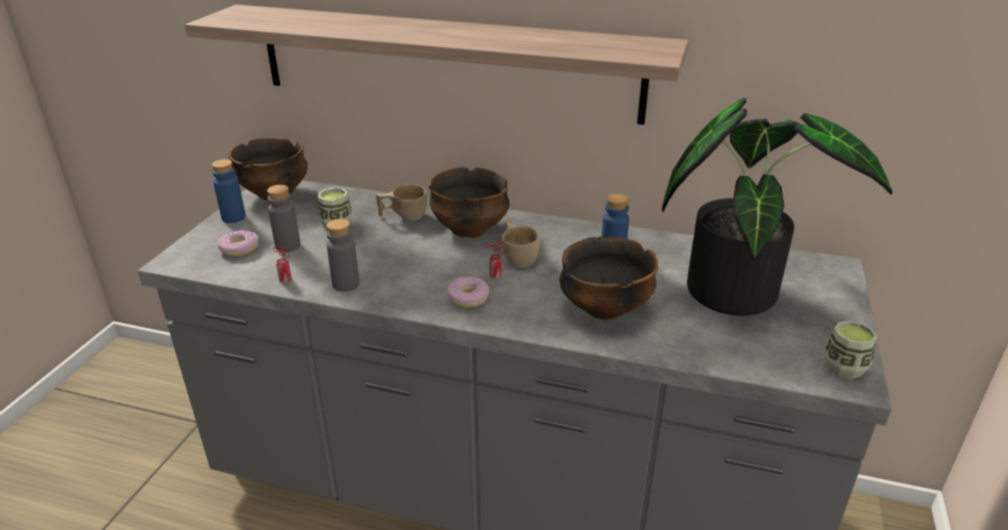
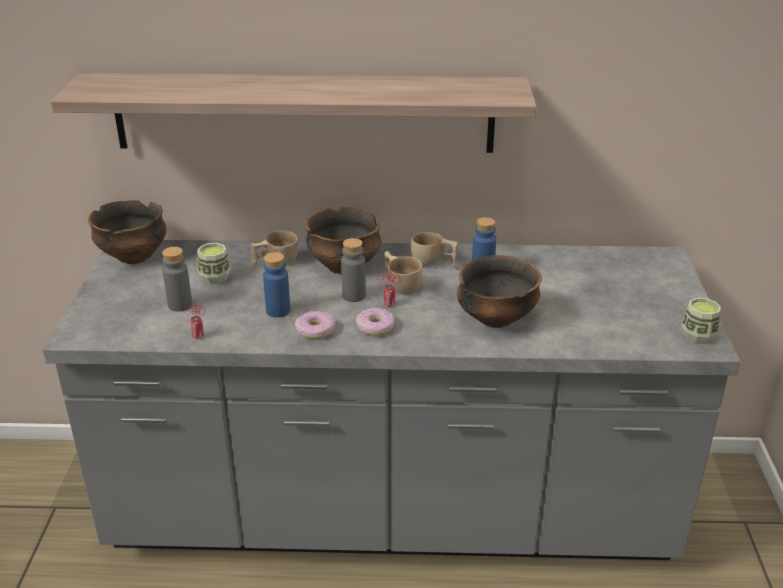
camera: 15 degrees left, 0 degrees up
(233, 217) = (107, 285): blue bottle -> blue bottle (278, 311)
(239, 249) = (133, 314): donut -> donut (315, 330)
(346, 284) = (257, 331): grey bottle -> grey bottle (354, 296)
(563, 239) = (433, 263): none -> beige cup
(738, 288) = (596, 285): potted plant -> none

